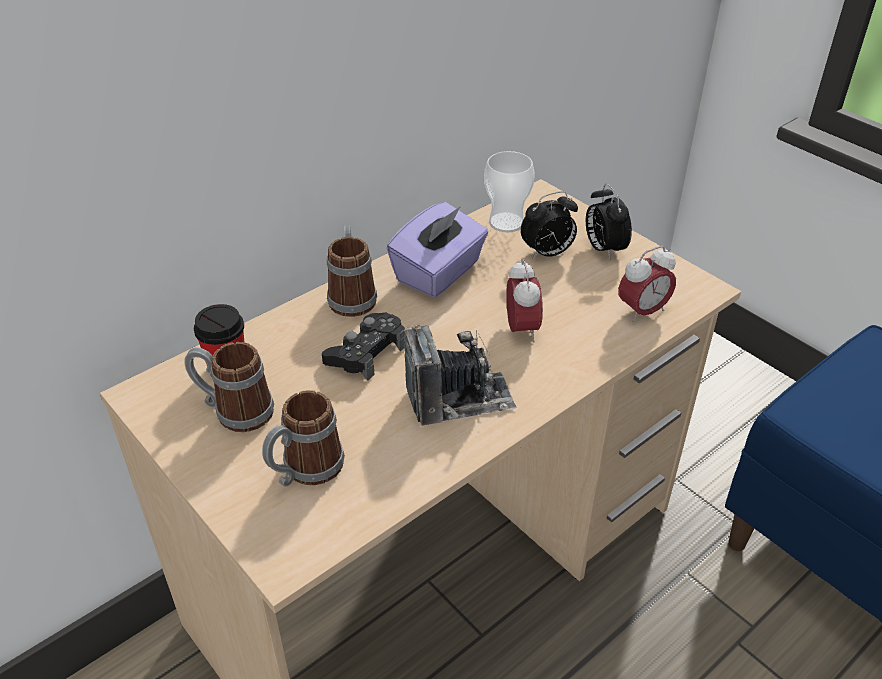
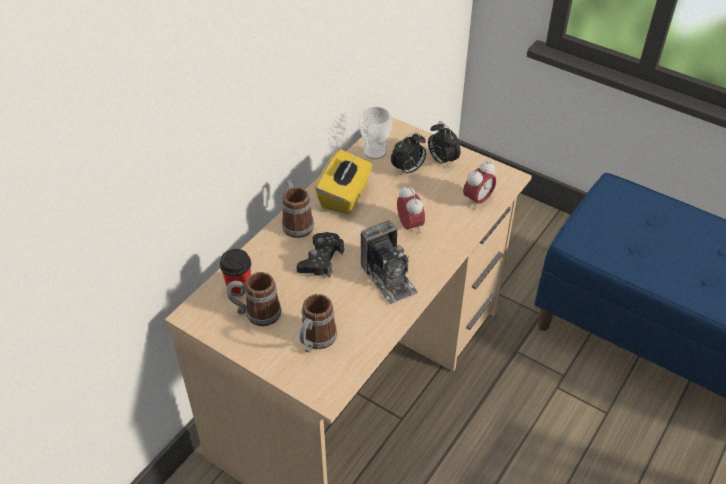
camera: 15 degrees left, 5 degrees up
(439, 273) = (345, 196): purple tissue box -> yellow tissue box
(459, 399) = (388, 278): camera -> camera turned 90 degrees clockwise

